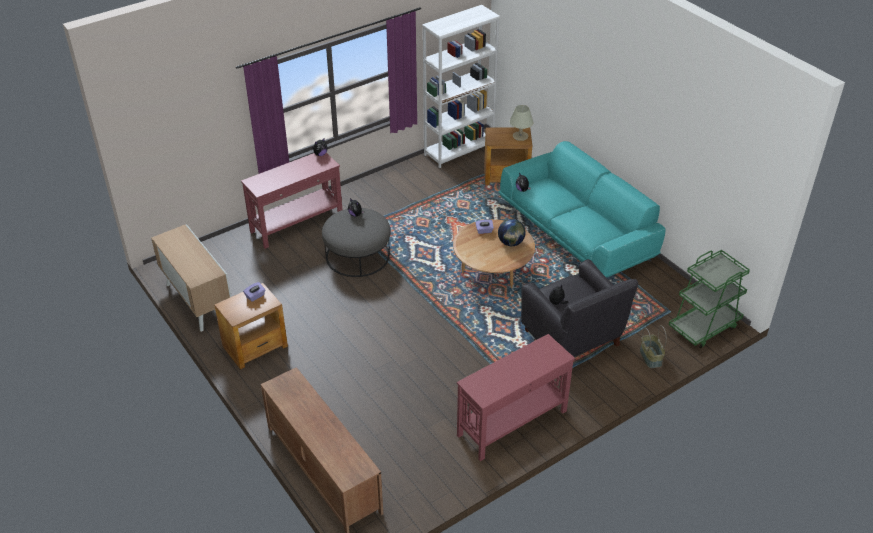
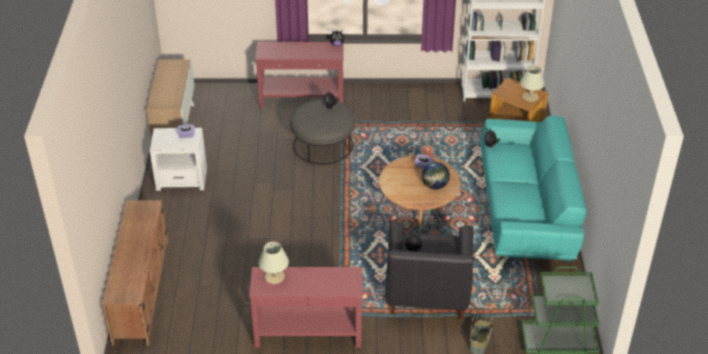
camera: 35 degrees right, 0 degrees up
(255, 346) = (182, 179): brown side table -> white side table
(486, 380) = (275, 277): none -> beige table lamp

